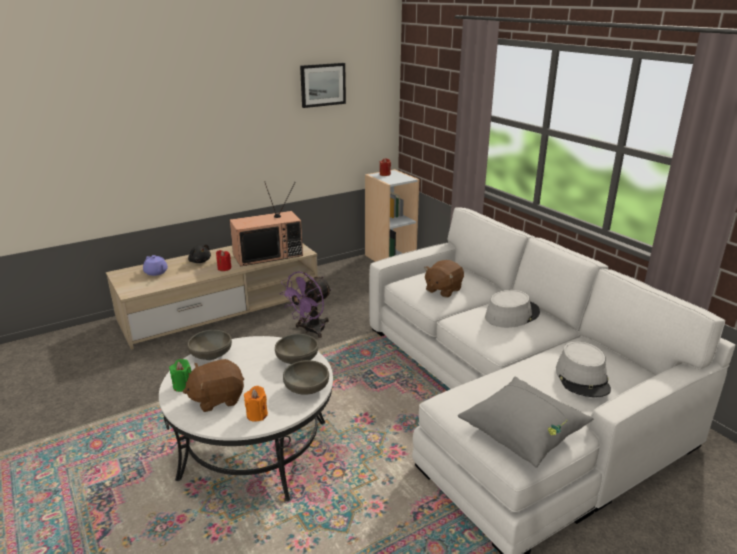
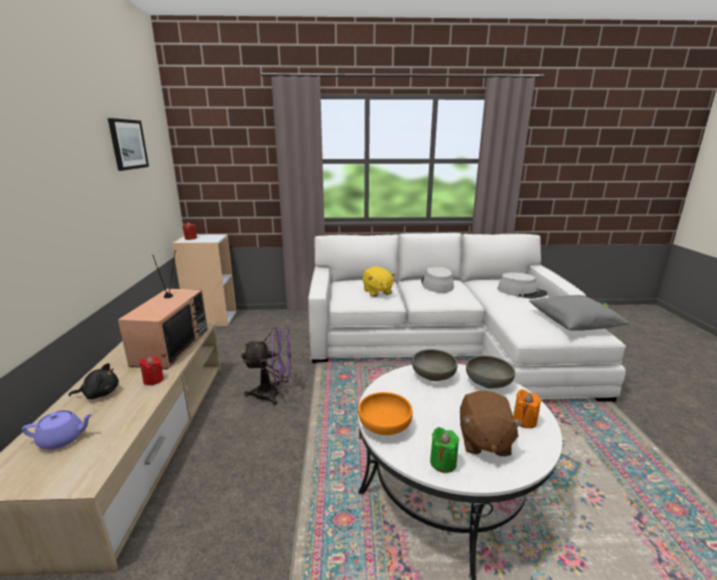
camera: 60 degrees left, 5 degrees down
(211, 355) = (384, 426): grey bowl -> orange bowl
(310, 330) = (273, 394): purple fan -> purple fan turned 75 degrees counterclockwise
(443, 290) = (377, 292): brown plush toy -> yellow plush toy

